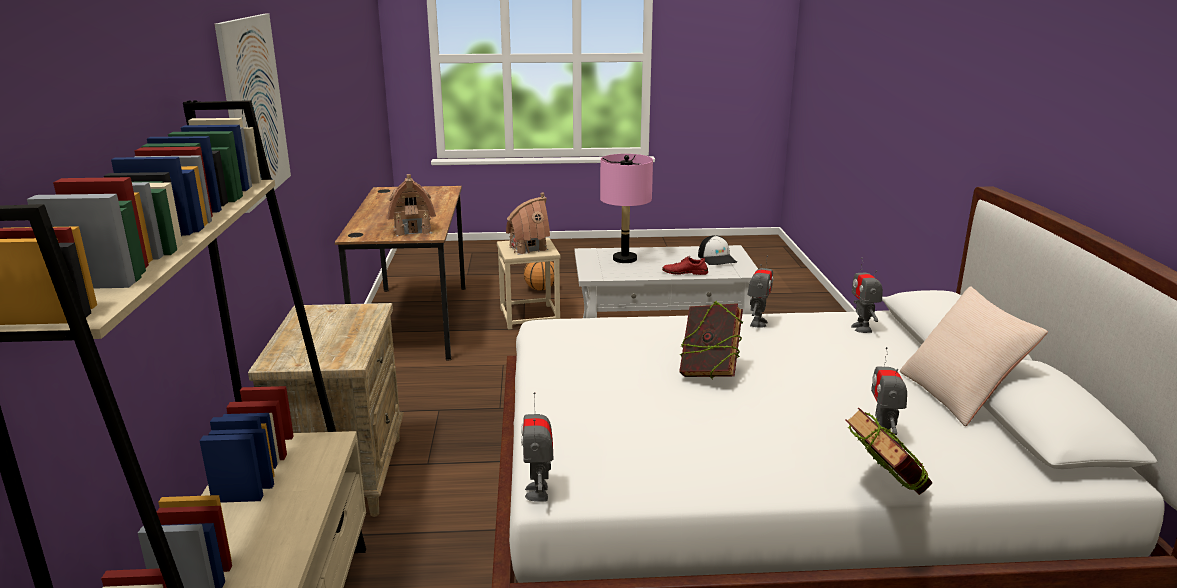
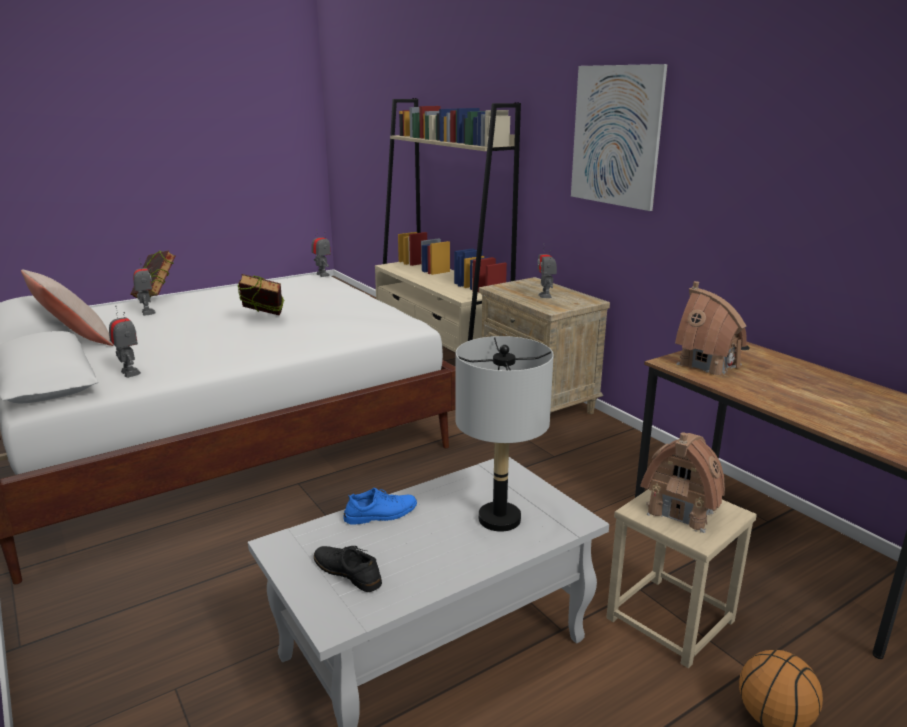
camera: 150 degrees right, 0 degrees up
(625, 259) = (499, 519): pink table lamp -> grey table lamp
(685, 272) = (381, 514): red shoe -> blue shoe
(717, 258) = (347, 572): cap -> black shoe
(757, 323) = (234, 358): toy robot -> toy robot (545, 296)

